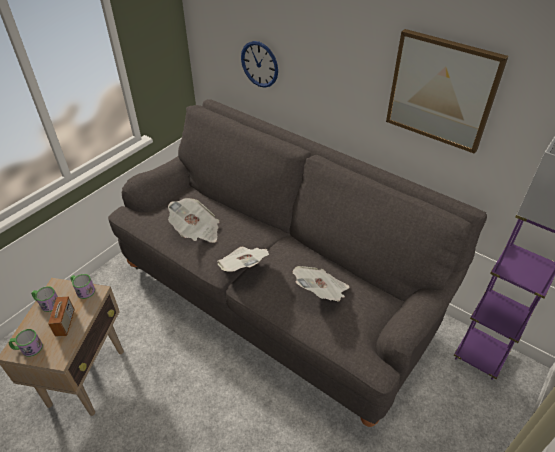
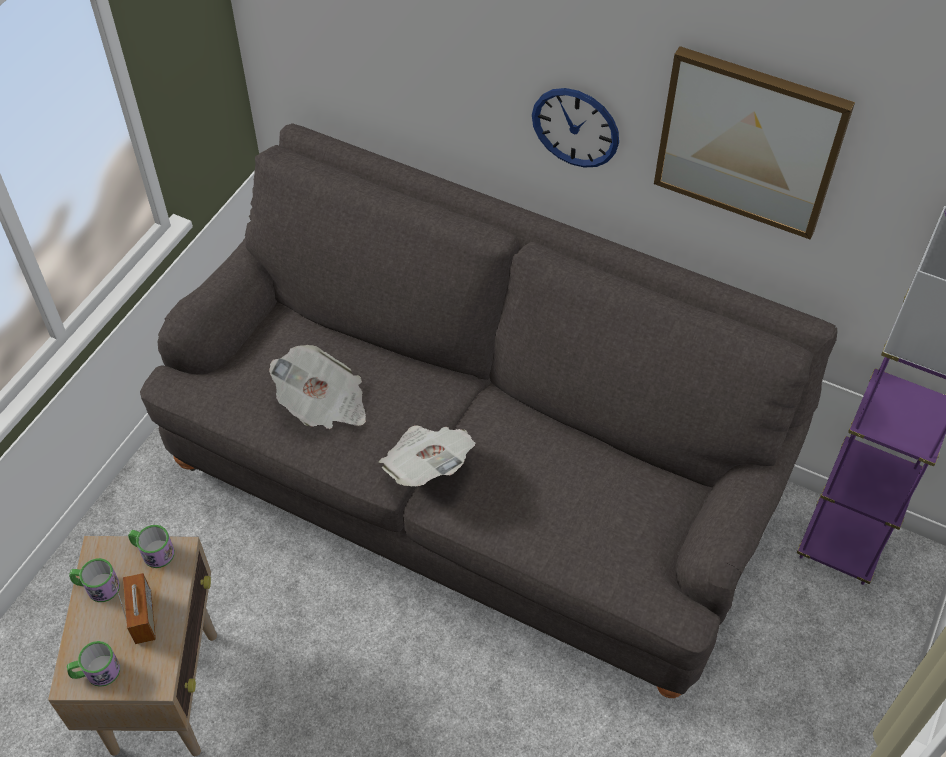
camera: 10 degrees left, 10 degrees up
(259, 64) = (398, 71): wall clock -> wall clock (575, 127)
(321, 292) = (572, 495): newspaper -> none

